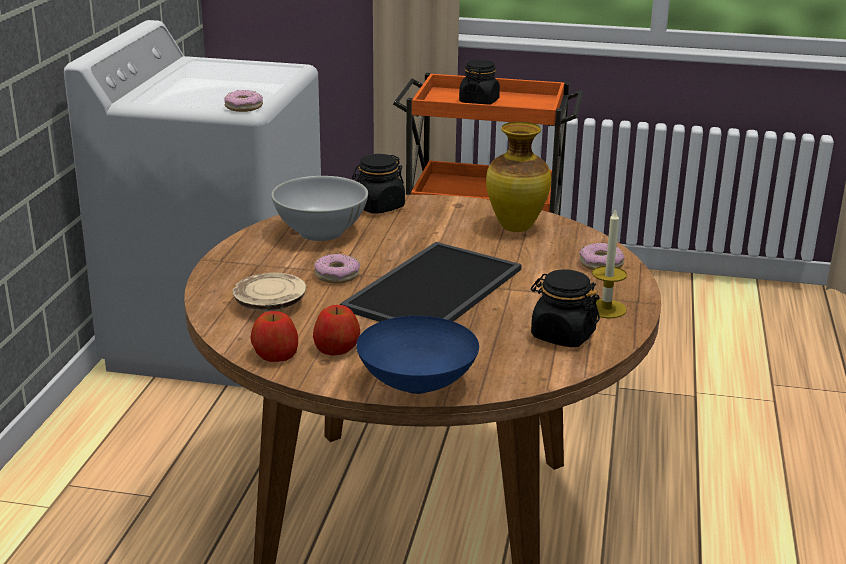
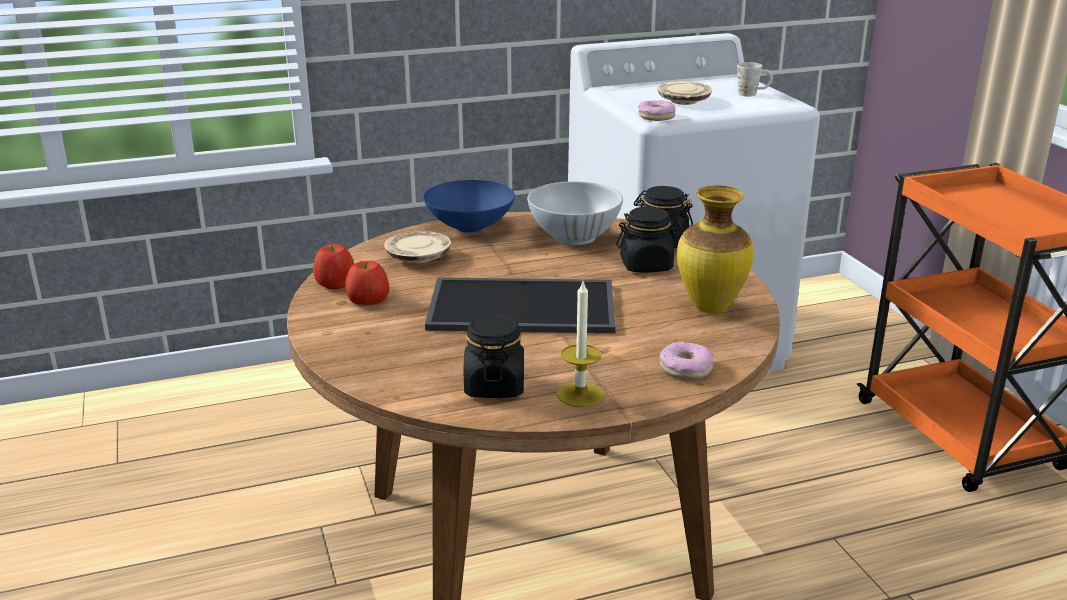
camera: 60 degrees right, 0 degrees up
(220, 89) = (684, 101): none -> beige plate
(245, 68) = (753, 94): none -> white mug
(337, 275) = (498, 265): donut -> none
(419, 384) = (336, 347): blue bowl -> blue bowl (470, 228)
(479, 102) = (1000, 208): black jar -> black jar (646, 265)

